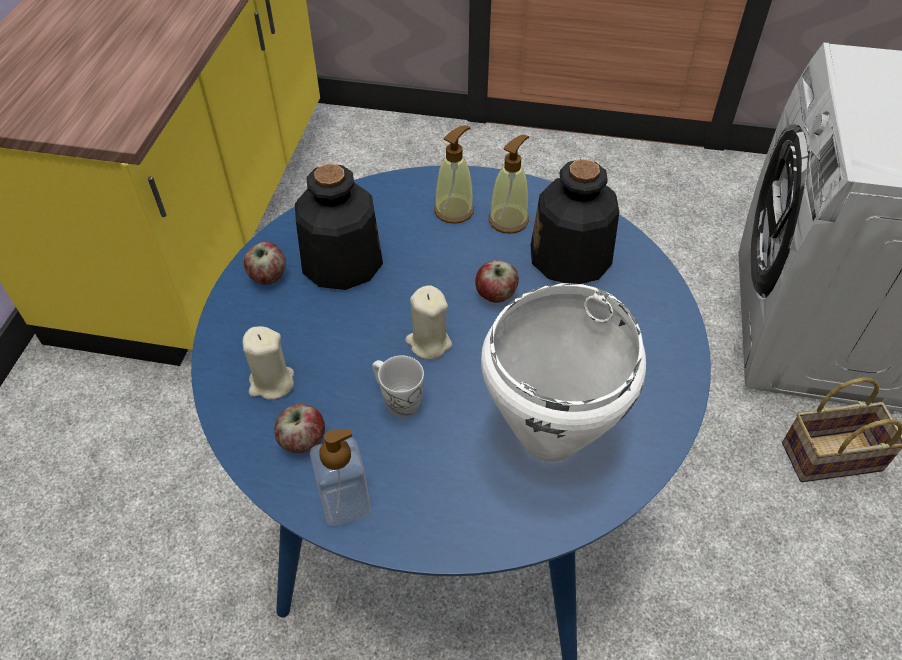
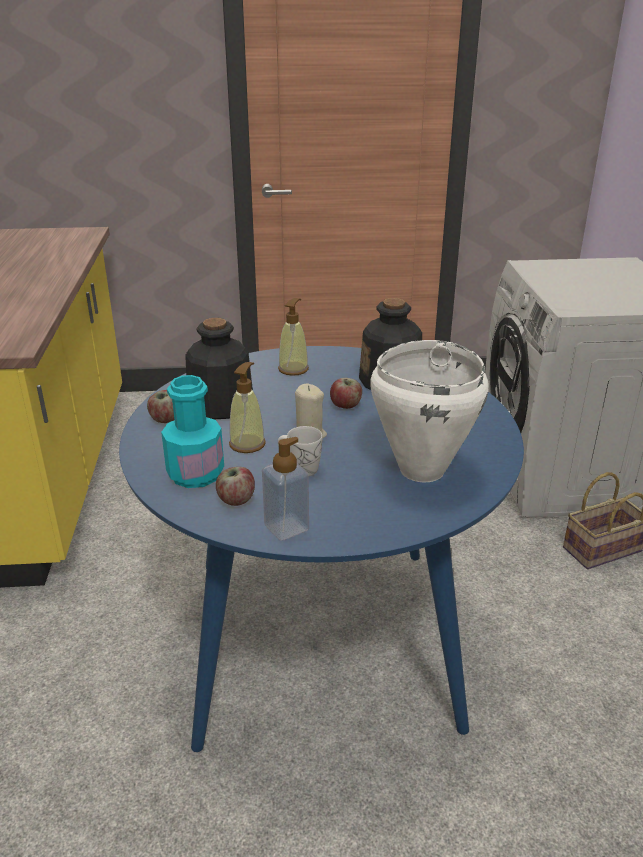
camera: 15 degrees left, 20 degrees down
(271, 383) = (195, 474): beige candle -> turquoise bottle
(508, 220) = (336, 369): soap dispenser -> soap dispenser (247, 444)

